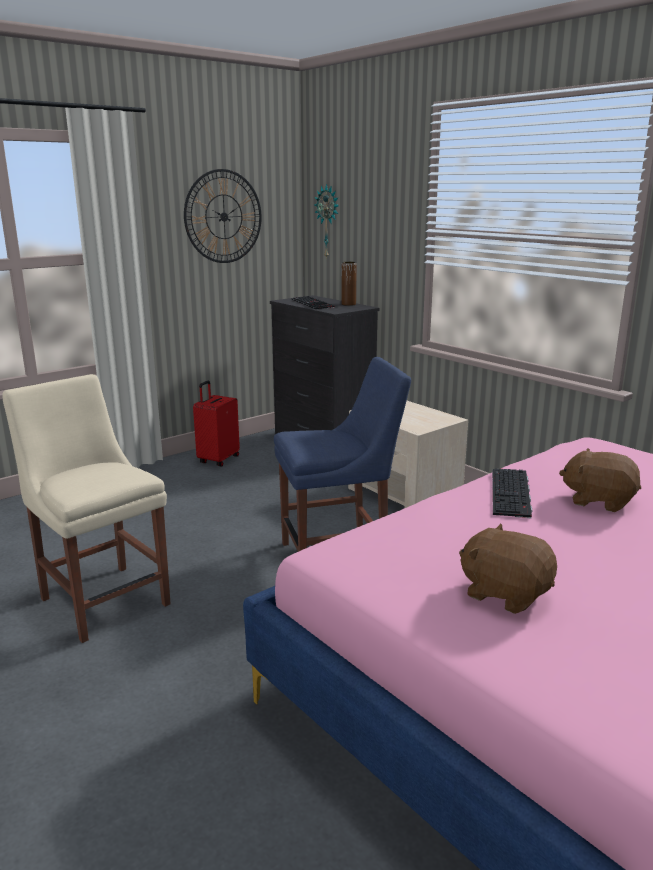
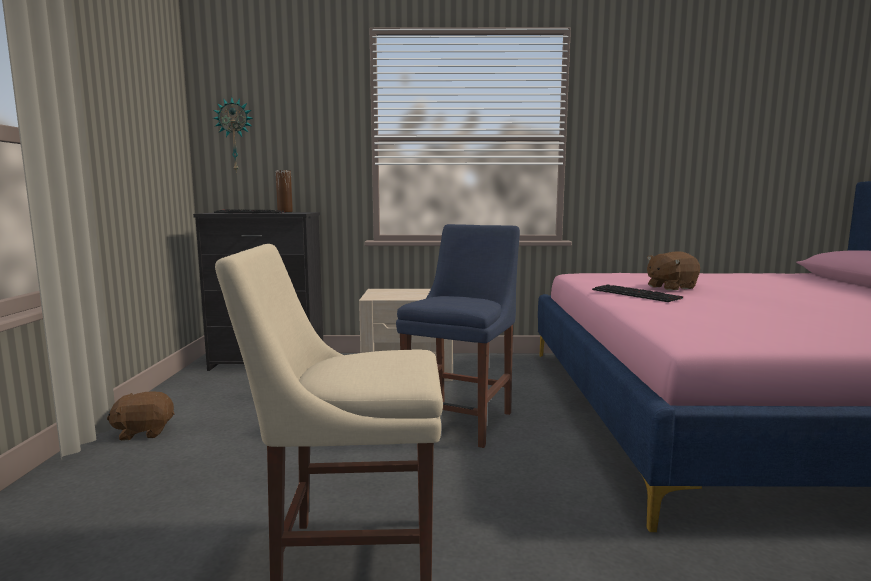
camera: 50 degrees left, 10 degrees down
(218, 460) = (183, 403): red suitcase -> none
(223, 216) = (136, 114): wall clock -> none
(505, 593) = (797, 321): brown plush toy -> brown plush toy (144, 432)

